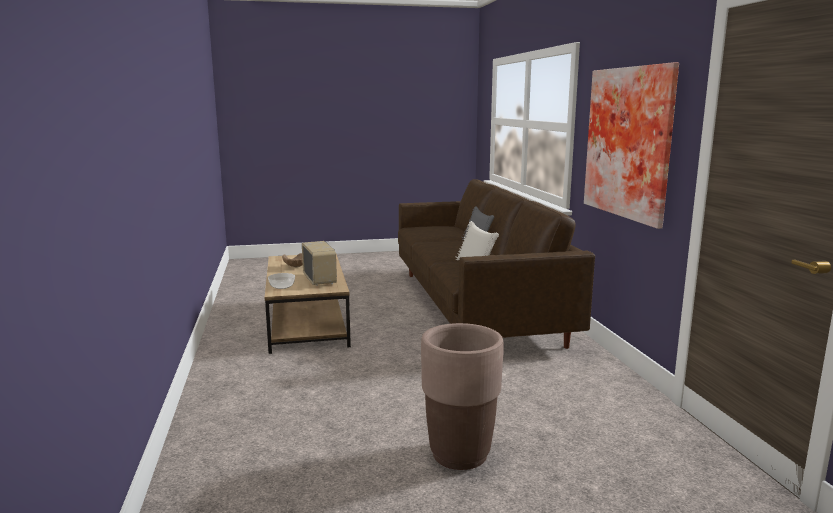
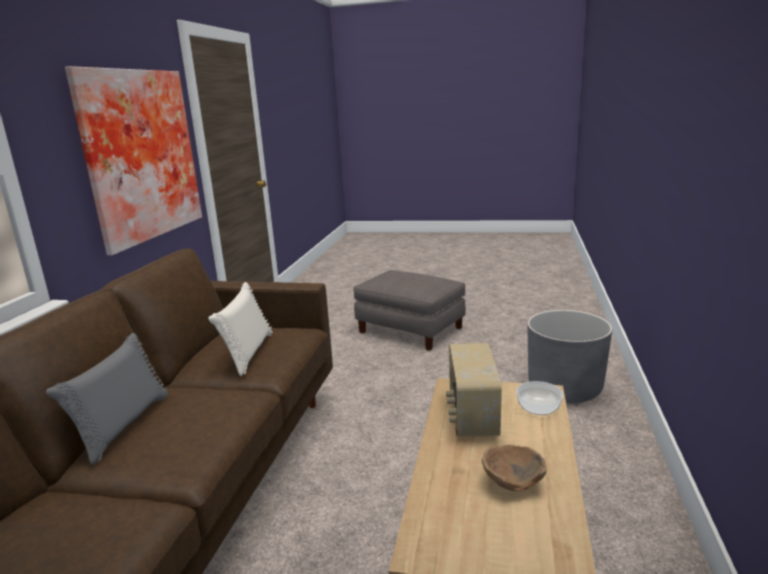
camera: 155 degrees left, 5 degrees up
(248, 403) = (564, 388): none -> grey planter
(459, 455) = (411, 330): brown planter -> grey ottoman

